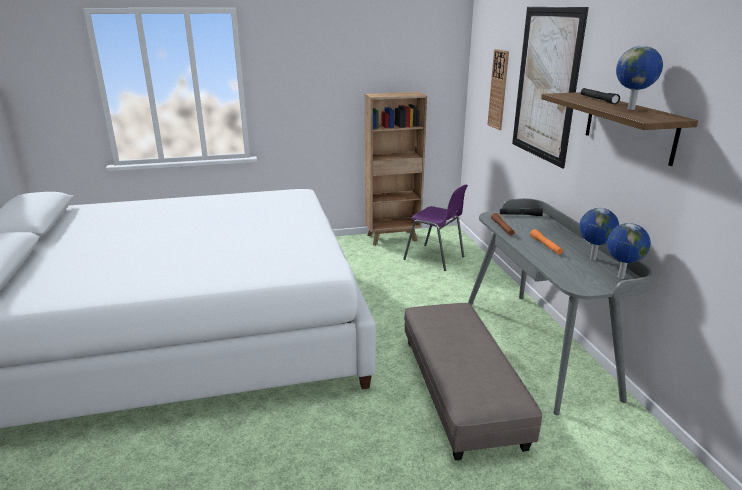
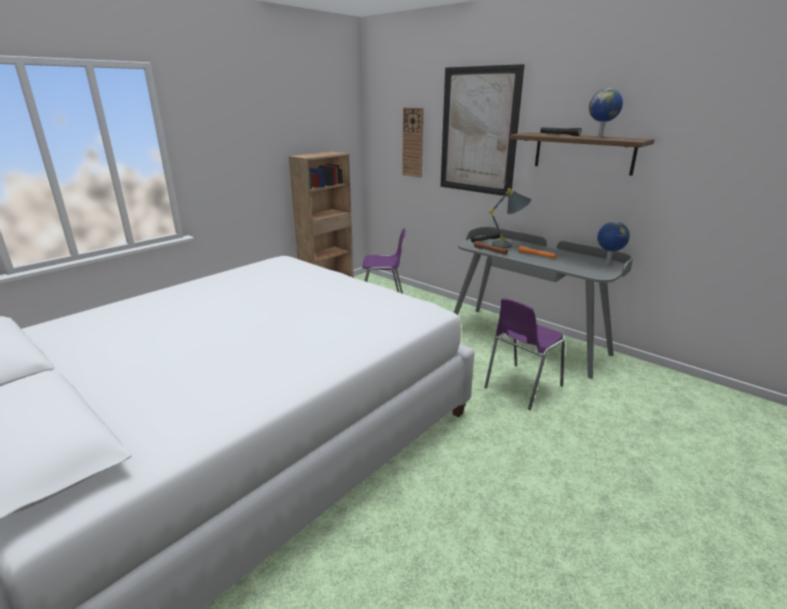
camera: 35 degrees left, 0 degrees up
(460, 389) = (521, 387): grey ottoman -> purple chair
(536, 227) = (509, 245): none -> grey table lamp
(592, 258) = (574, 257): globe -> none

